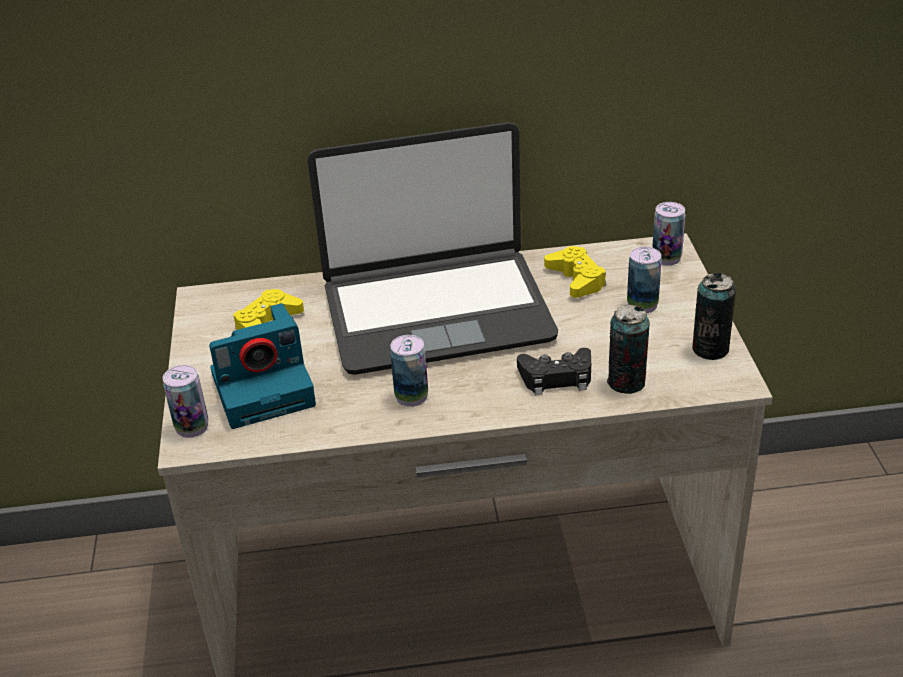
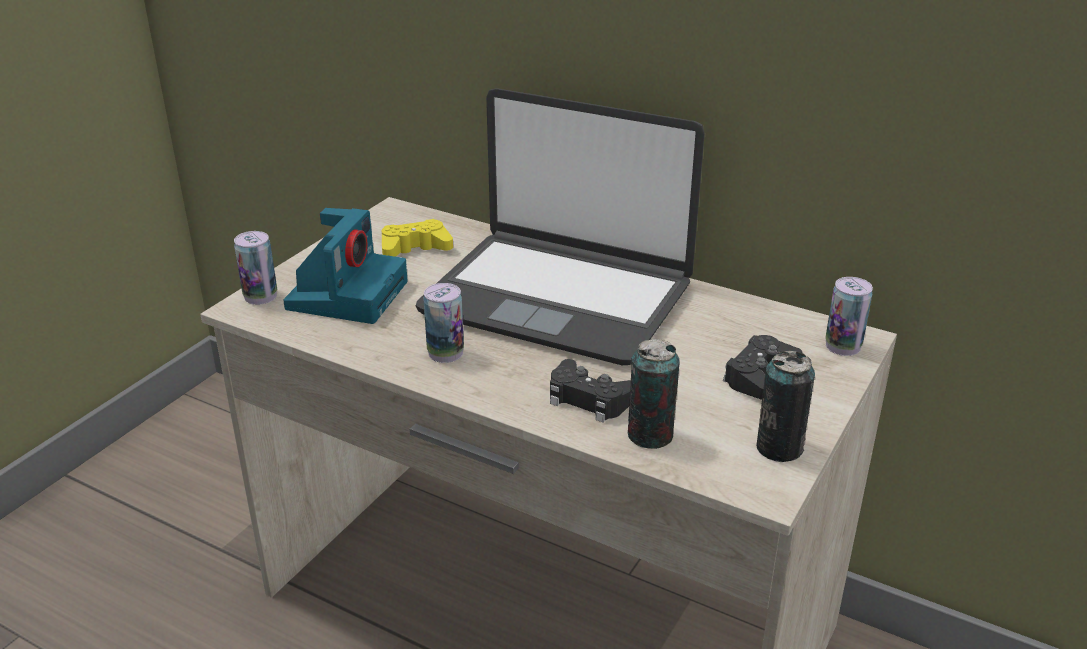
camera: 35 degrees right, 5 degrees down
(265, 388) = (347, 293): camera -> camera turned 90 degrees counterclockwise
(576, 279) = (723, 326): yellow game controller -> none
(642, 305) = (760, 376): can -> black game controller

